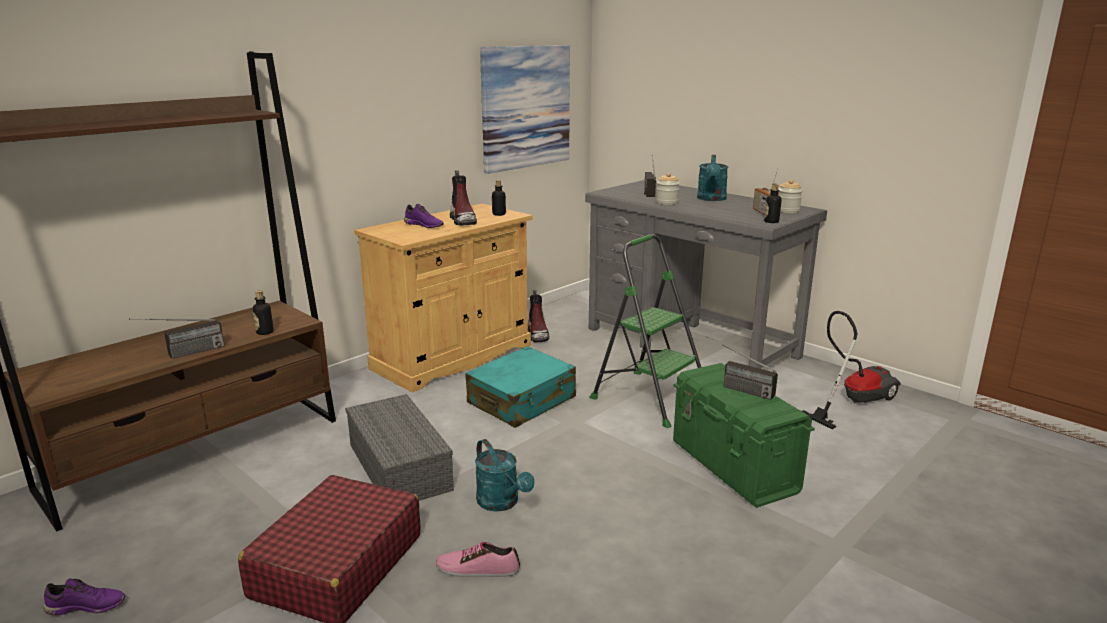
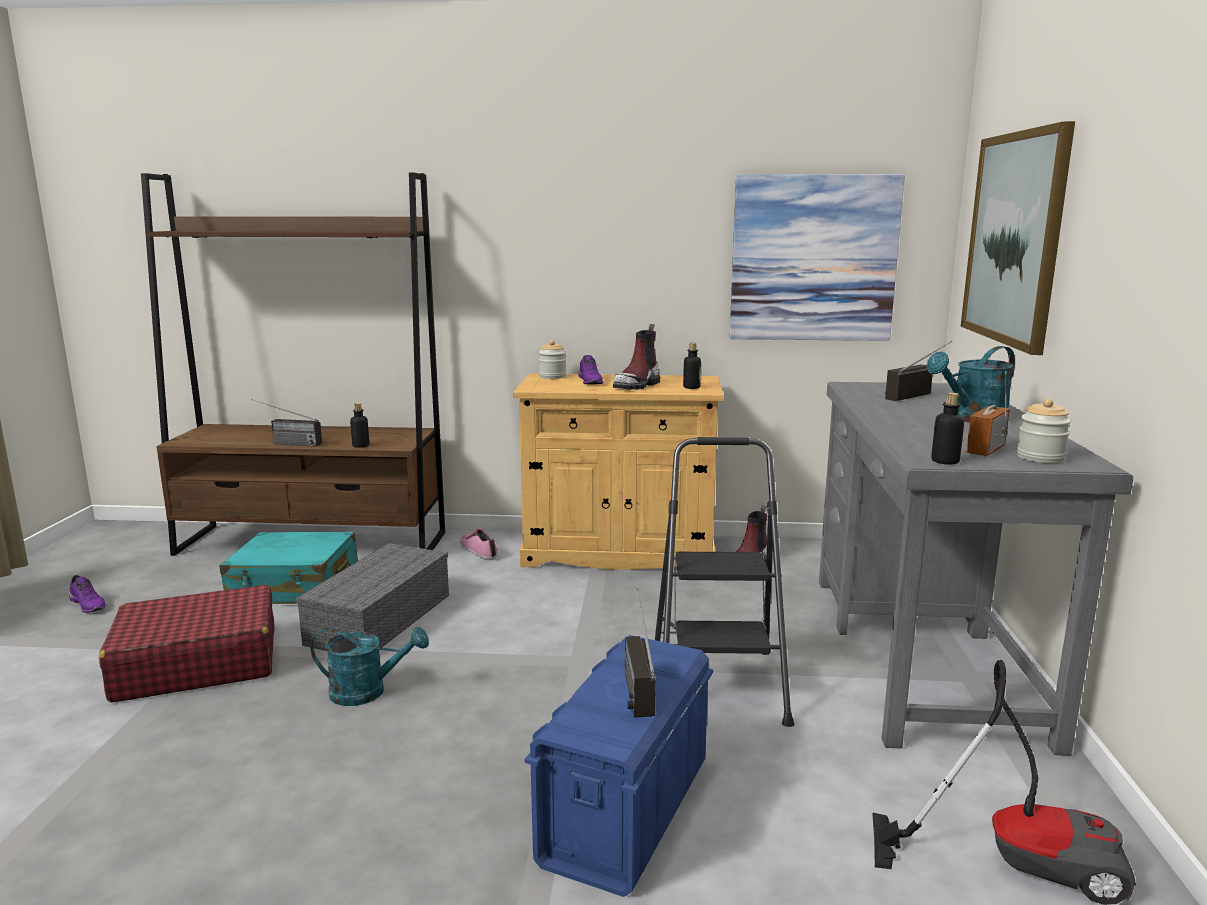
camera: 50 degrees right, 5 degrees down
(478, 568) = (241, 727): shoe -> shoe (479, 550)
(502, 503) = (368, 692): turquoise watering can -> turquoise watering can turned 105 degrees counterclockwise
(522, 401) = (584, 618): turquoise suitcase -> turquoise suitcase (295, 587)
(648, 396) = (717, 681): green step ladder -> black step ladder
(667, 202) = (885, 409): jar -> jar (552, 376)
(675, 89) = (1014, 238): none -> picture
(733, 467) = (625, 811): green storage box -> blue storage box

